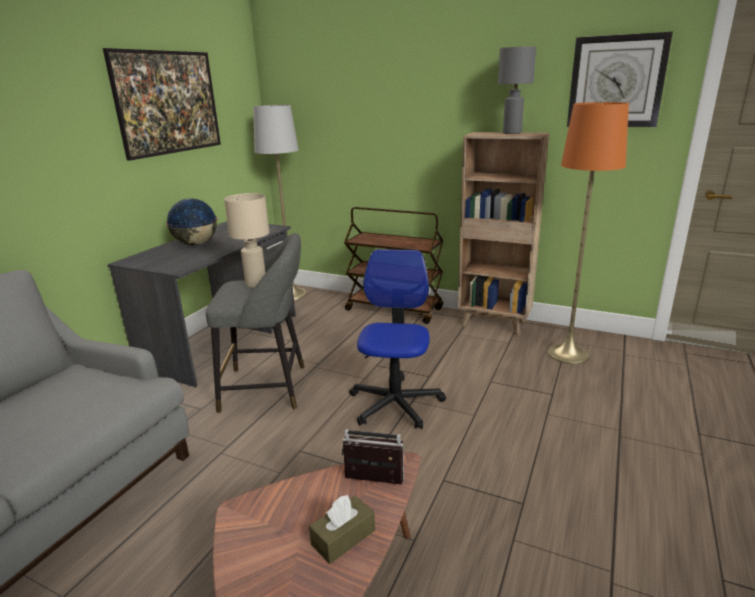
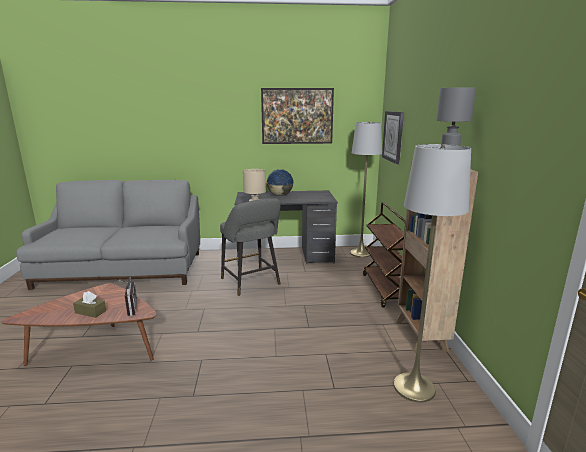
camera: 60 degrees right, 5 degrees down
(395, 404) = (266, 323): office chair -> none
(568, 354) = (414, 387): orange floor lamp -> grey floor lamp
(616, 82) = (529, 128): wall clock -> wall clock (393, 136)

